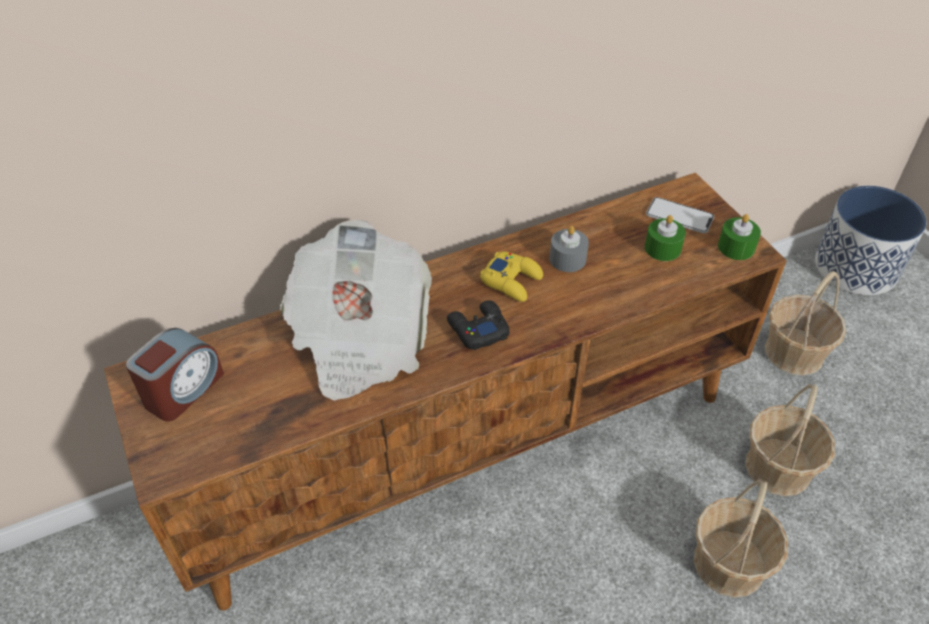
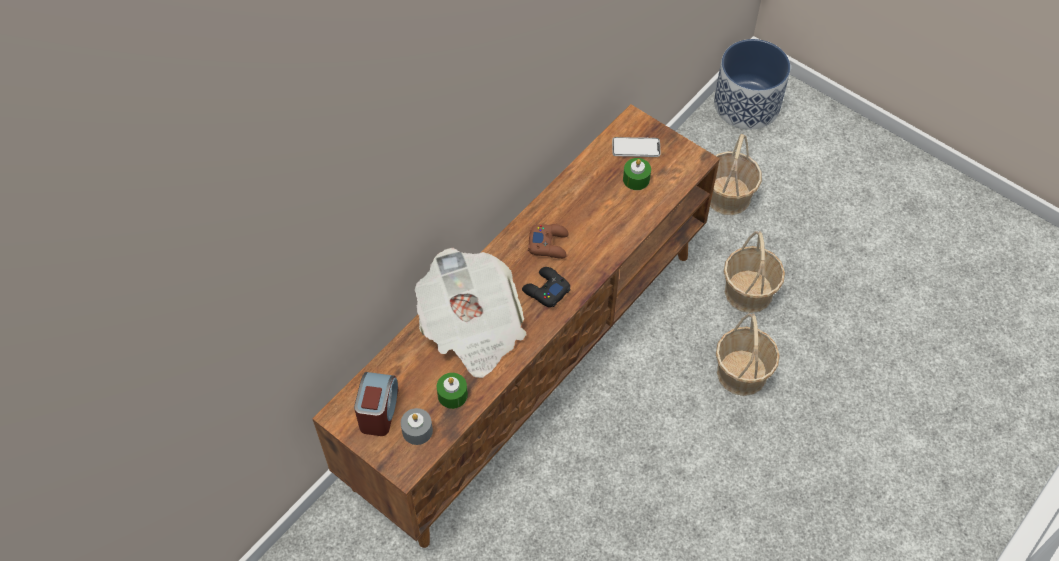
camera: 25 degrees left, 10 degrees up
(512, 281) = (548, 244): yellow game controller -> brown game controller
(567, 259) = (577, 212): grey candle -> grey candle (417, 431)
(736, 247) = (683, 160): green candle -> green candle (452, 395)

